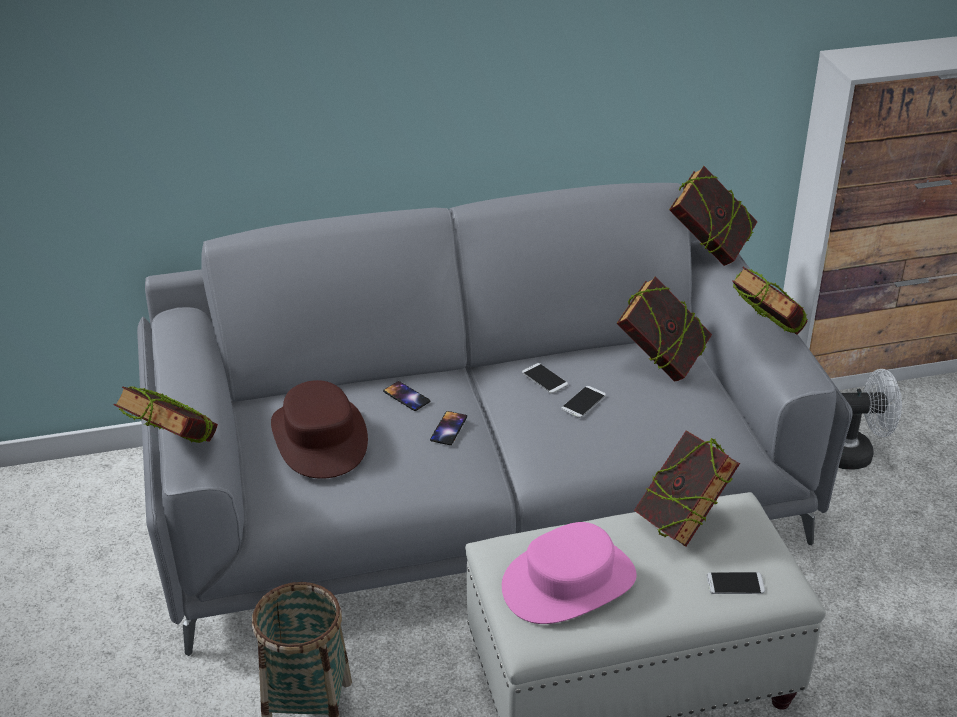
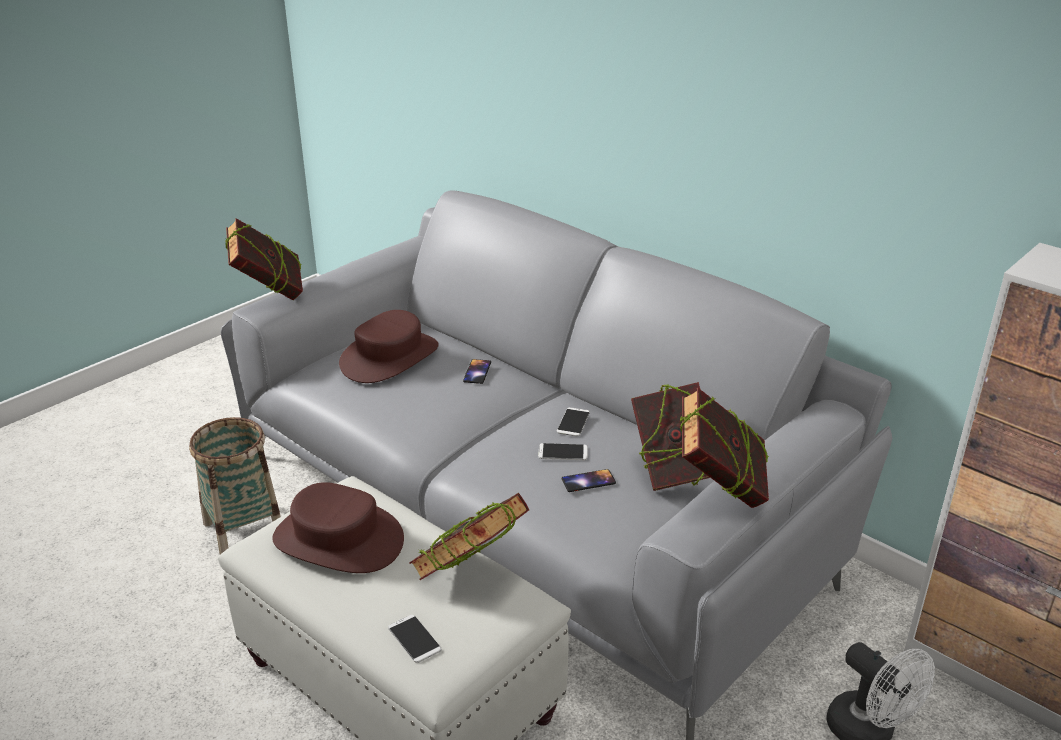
camera: 55 degrees right, 5 degrees down
(448, 428) = (458, 404): phone -> phone (588, 481)
(569, 583) = (338, 540): pink hat -> brown hat
(709, 250) = (824, 411): book -> none

